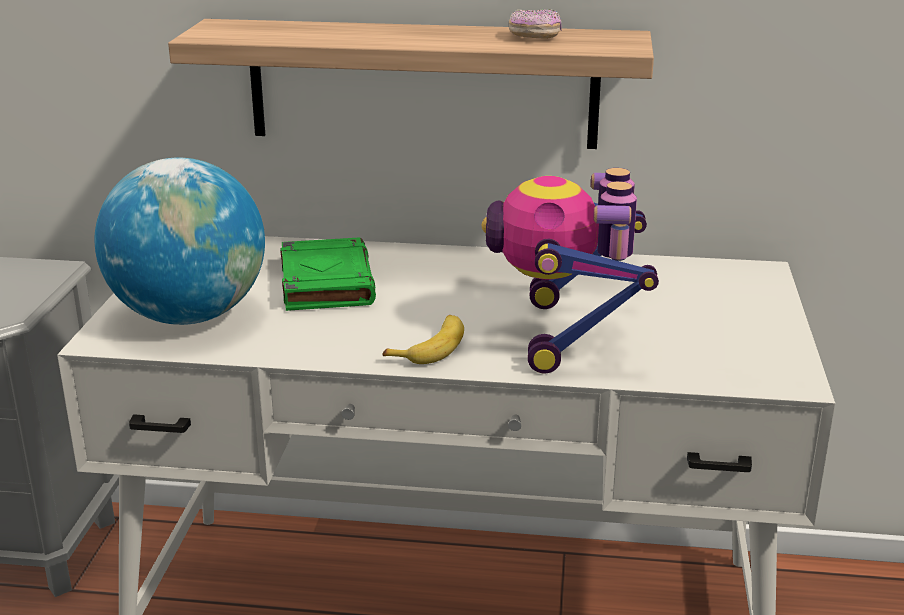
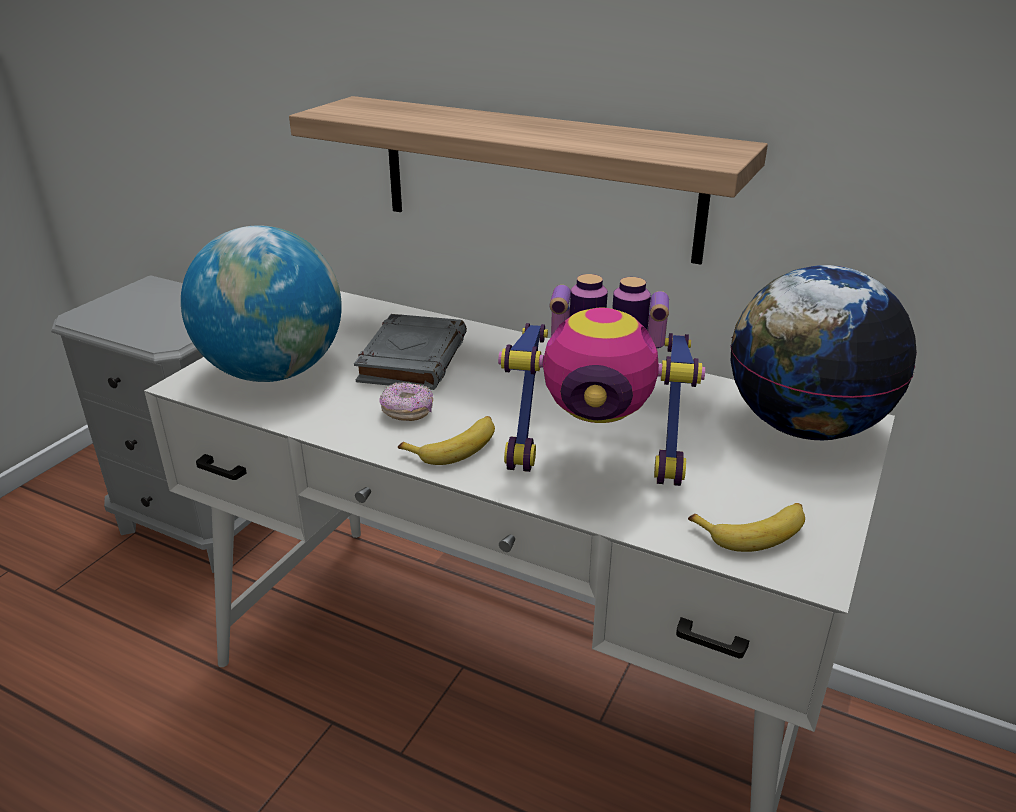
camera: 20 degrees right, 5 degrees up
(326, 282) = (413, 359): green book -> grey book
(534, 37) = (632, 139): donut -> donut (407, 412)
(567, 336) = (596, 460): toy robot -> toy robot turned 105 degrees counterclockwise
(721, 281) = (803, 426): none -> globe
(732, 363) = (753, 531): none -> banana

